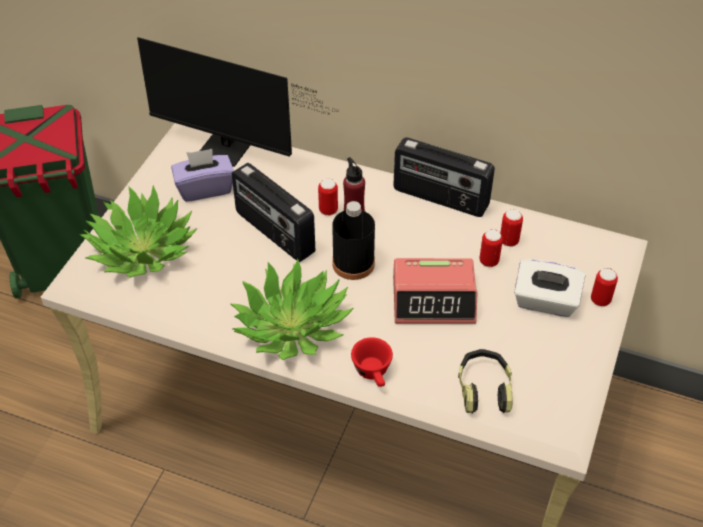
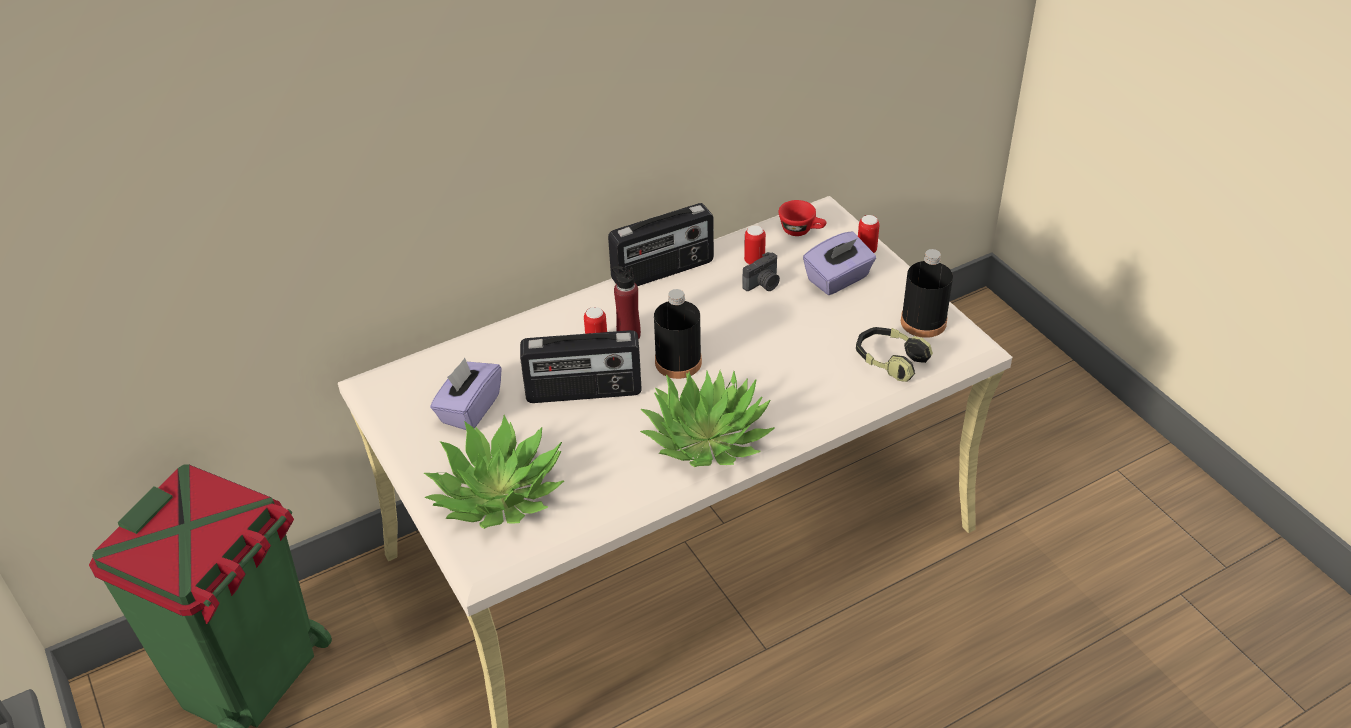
camera: 50 degrees left, 5 degrees down
(231, 151) = (442, 366): monitor -> none
(374, 373) = (812, 415): red cup -> red cup (802, 230)
(434, 299) = (770, 337): alarm clock -> none
(489, 261) = (763, 284): can -> camera
(545, 302) = (838, 279): white tissue box -> purple tissue box
(554, 385) = (923, 322): none -> black bottle

